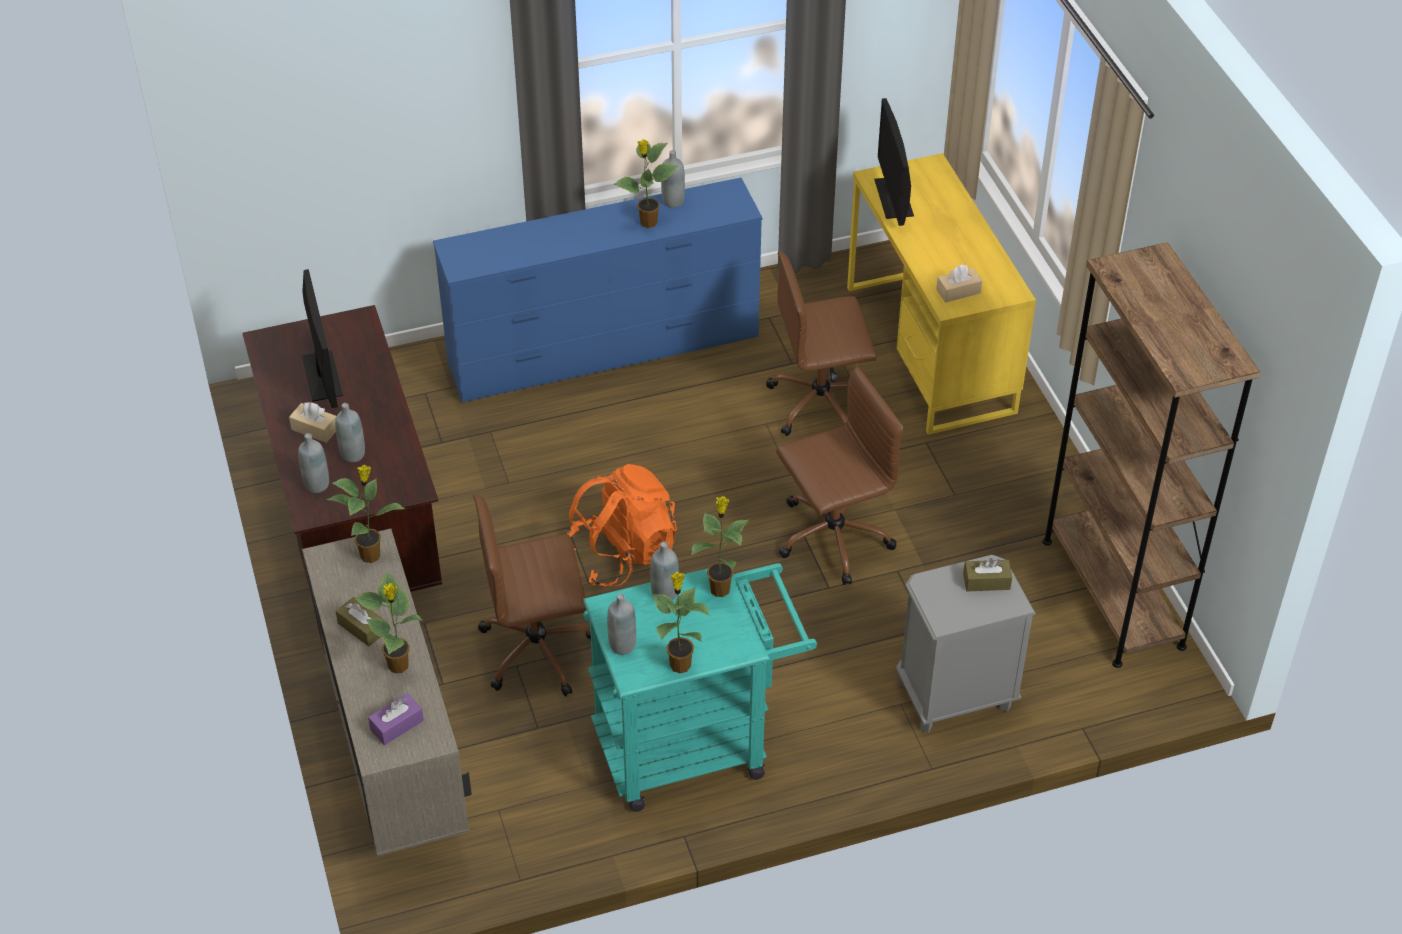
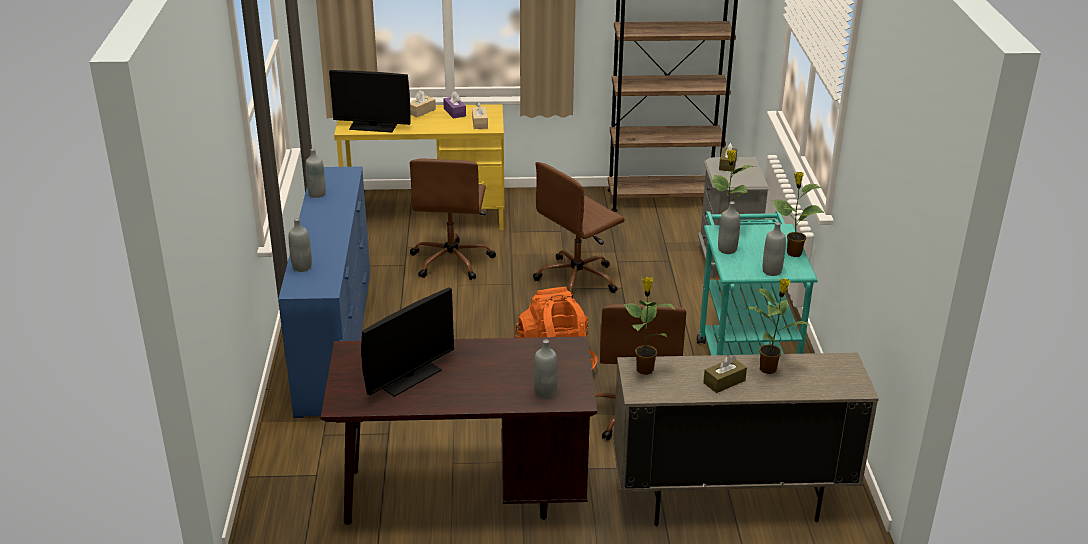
camera: 75 degrees left, 15 degrees down
(315, 429) = (475, 387): beige tissue box -> beige tissue box (421, 111)
(322, 376) = (409, 377): monitor -> monitor turned 135 degrees clockwise
(353, 454) = (517, 371): grey bottle -> grey bottle (302, 267)
(397, 725) = (829, 376): purple tissue box -> purple tissue box (454, 112)
(648, 223) = (334, 206): potted plant -> none
(831, 538) = (578, 279): brown office chair -> brown office chair turned 120 degrees counterclockwise

